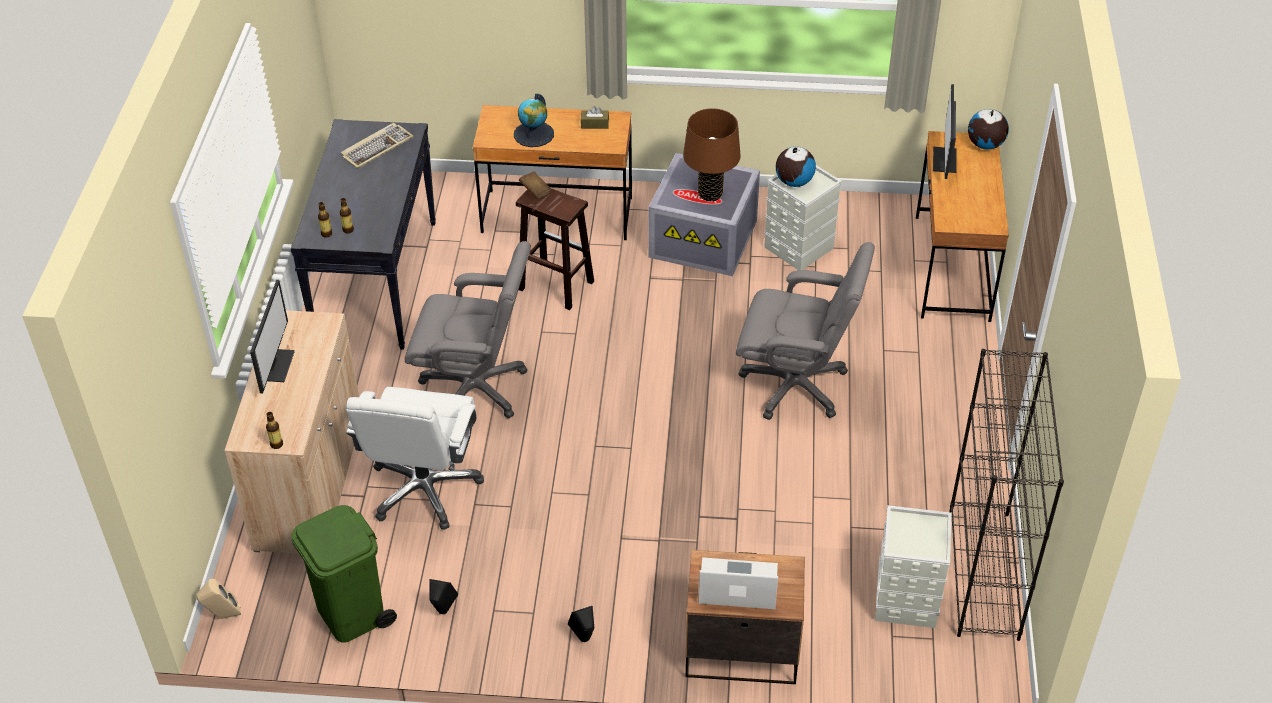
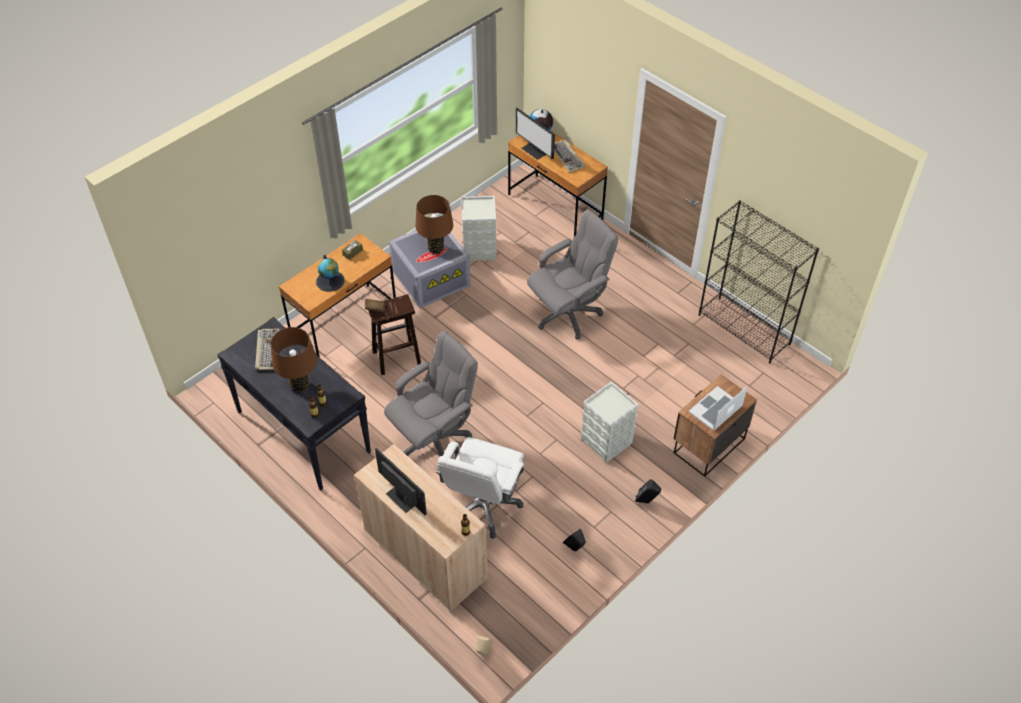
camera: 50 degrees left, 5 degrees up
(352, 614) = (538, 591): green trash can -> none
(355, 199) = (300, 385): none -> brown table lamp
(424, 489) = (483, 506): white office chair -> white office chair turned 60 degrees clockwise
(793, 182) = (473, 212): globe -> none
(907, 600) = (734, 366): grey storage box -> grey storage box (607, 441)
(973, 192) = (567, 157): none -> keyboard

